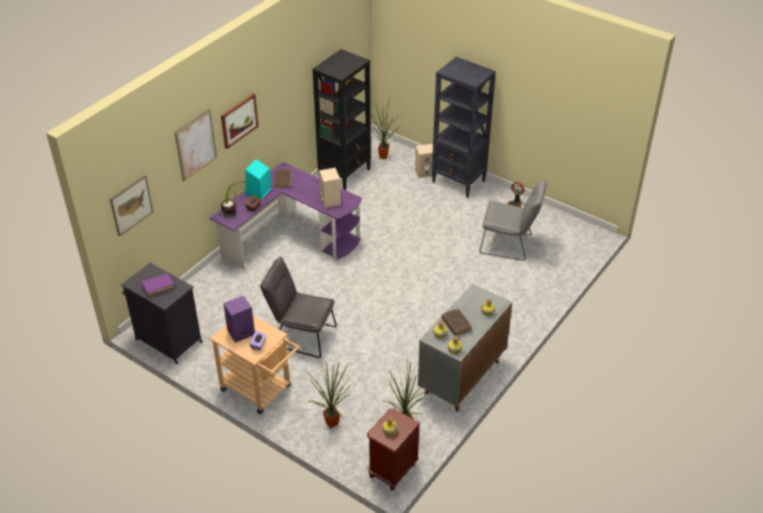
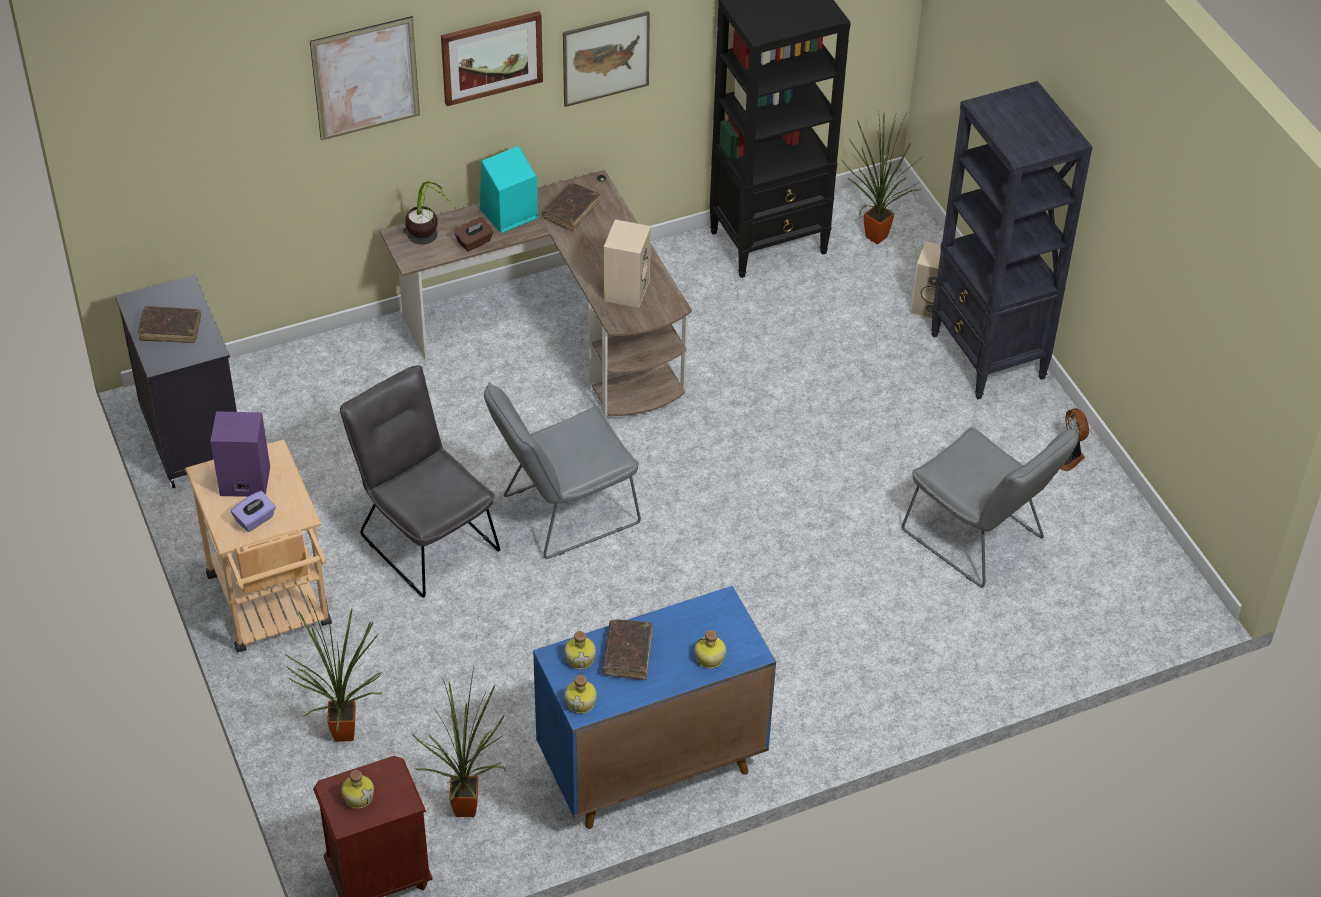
camera: 30 degrees right, 5 degrees up
(131, 205) = (180, 153): picture -> picture (606, 58)
(158, 287) = (170, 329): purple book -> brown book
(291, 238) = (559, 335): purple desk -> brown desk
(348, 302) = (562, 513): none -> grey chair
(461, 378) = (650, 767): grey cabinet -> blue cabinet

